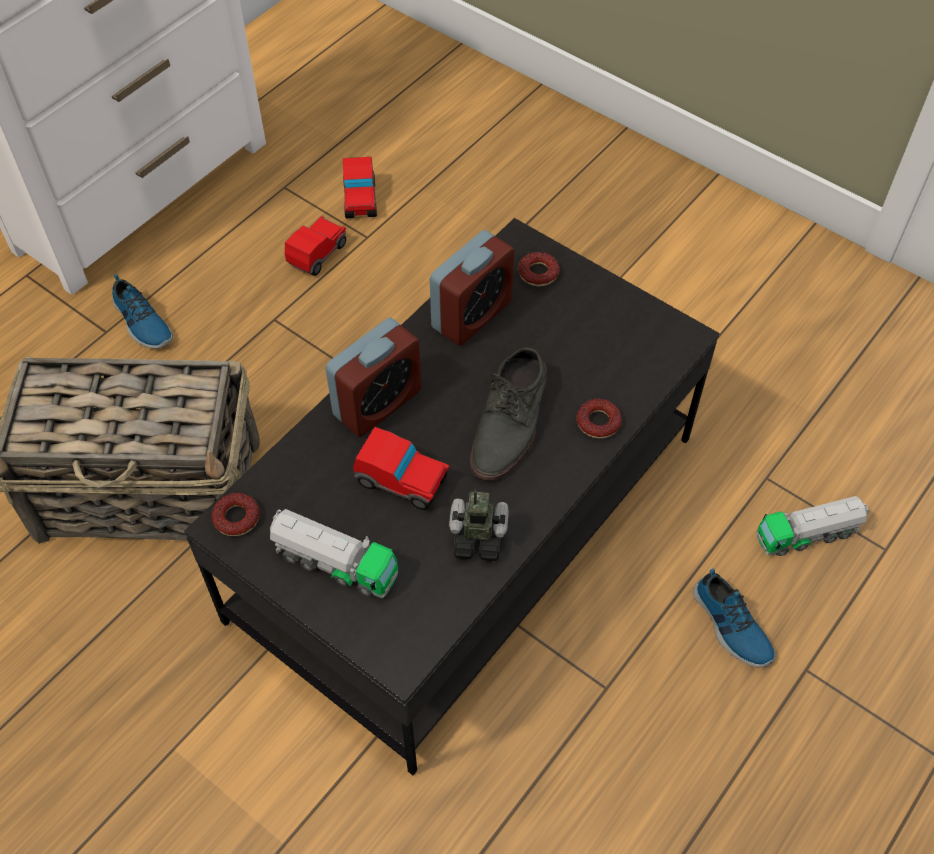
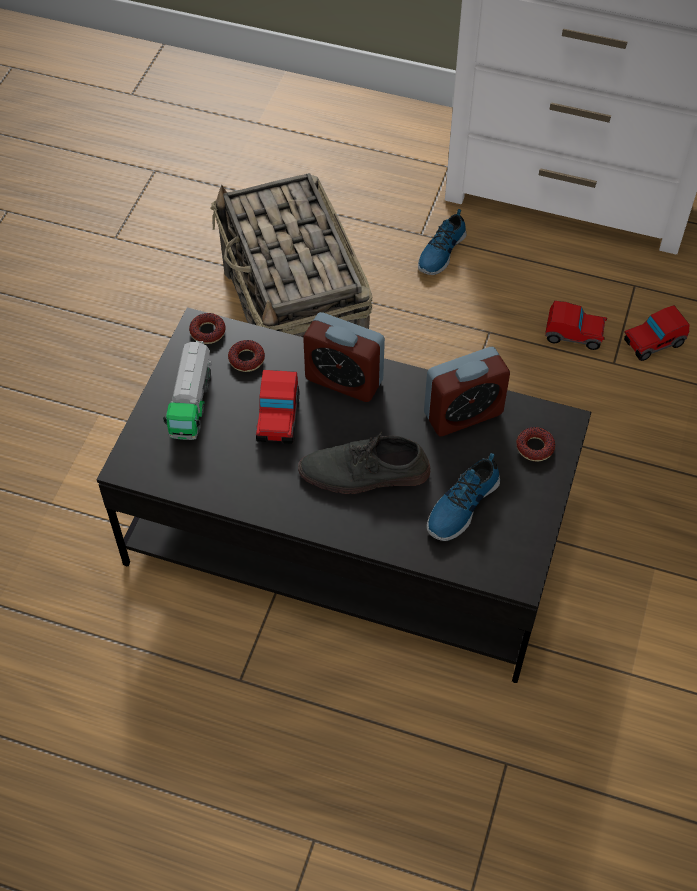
camera: 70 degrees right, 0 degrees up
(472, 315) = (463, 414): alarm clock -> alarm clock turned 45 degrees counterclockwise
(478, 539) = (245, 483): toy robot -> none
(598, 422) = (392, 535): donut -> donut (246, 359)
(730, 626) = (334, 765): shoe -> shoe (461, 505)
(807, 534) = (457, 814): toy truck -> none

